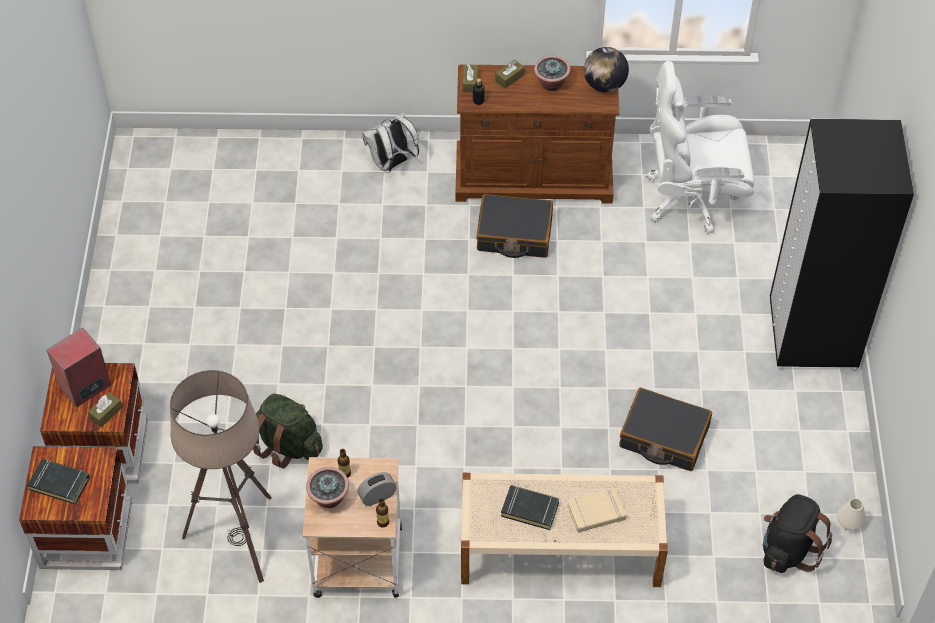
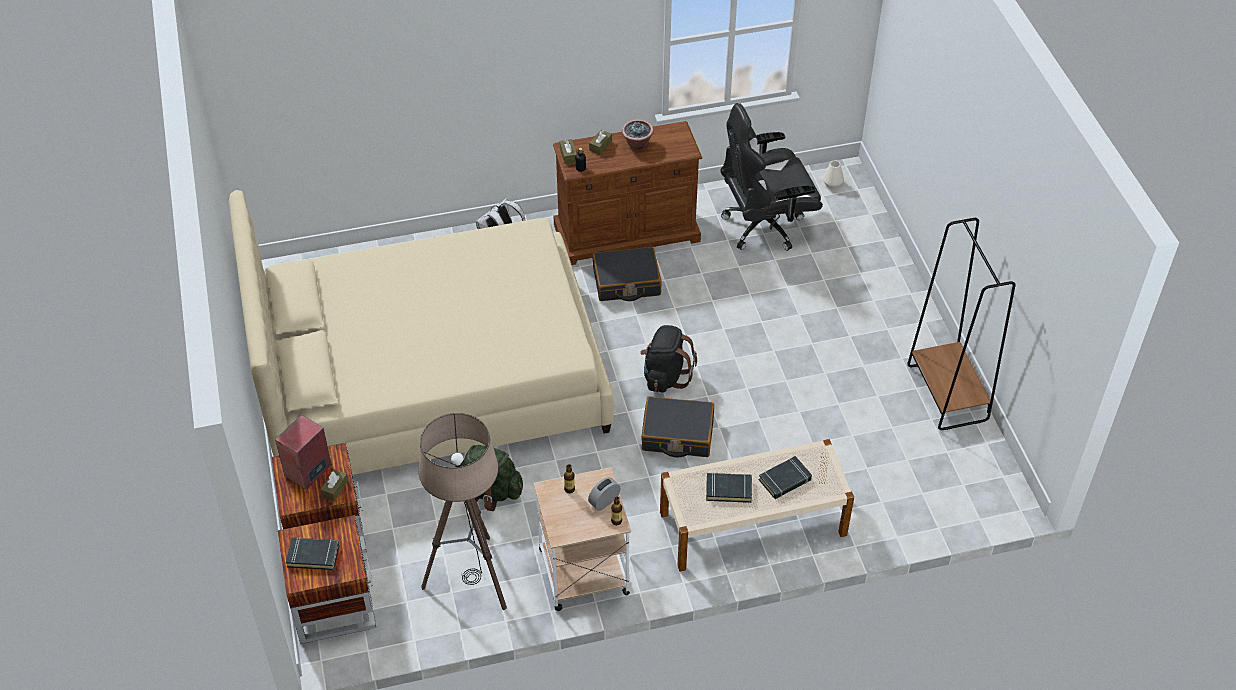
camera: 15 degrees left, 5 degrees down
(267, 302) = (430, 379): none -> beige bed
(329, 498) = (563, 512): potted plant -> none
(596, 513) = (785, 480): beige book -> black book
(604, 85) = (682, 137): globe -> none
(664, 437) = (807, 417): black suitcase -> black suitcase (677, 434)
(695, 198) = (767, 225): white office chair -> black office chair
(788, 549) = (940, 482): black backpack -> black backpack (665, 376)
(813, 336) = (901, 313): wardrobe -> none
(833, 445) = (947, 394): none -> clothes rack
(849, 523) = (981, 451): white vase -> white vase (832, 184)

